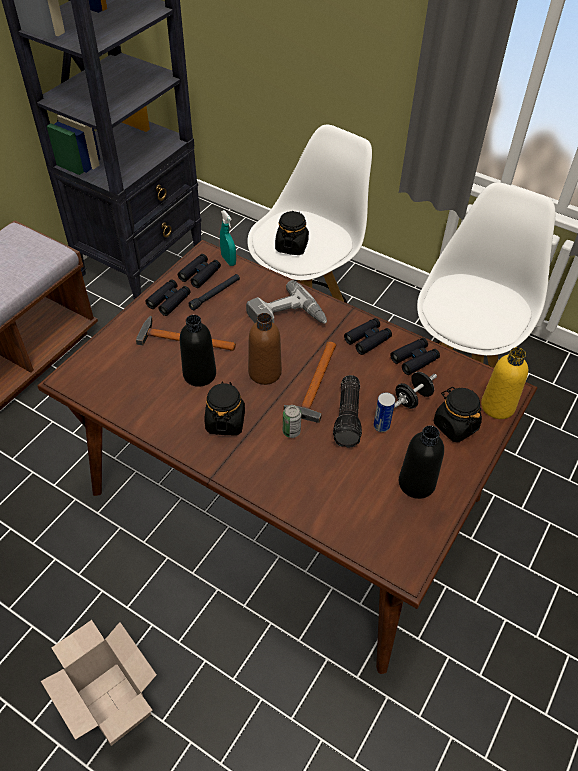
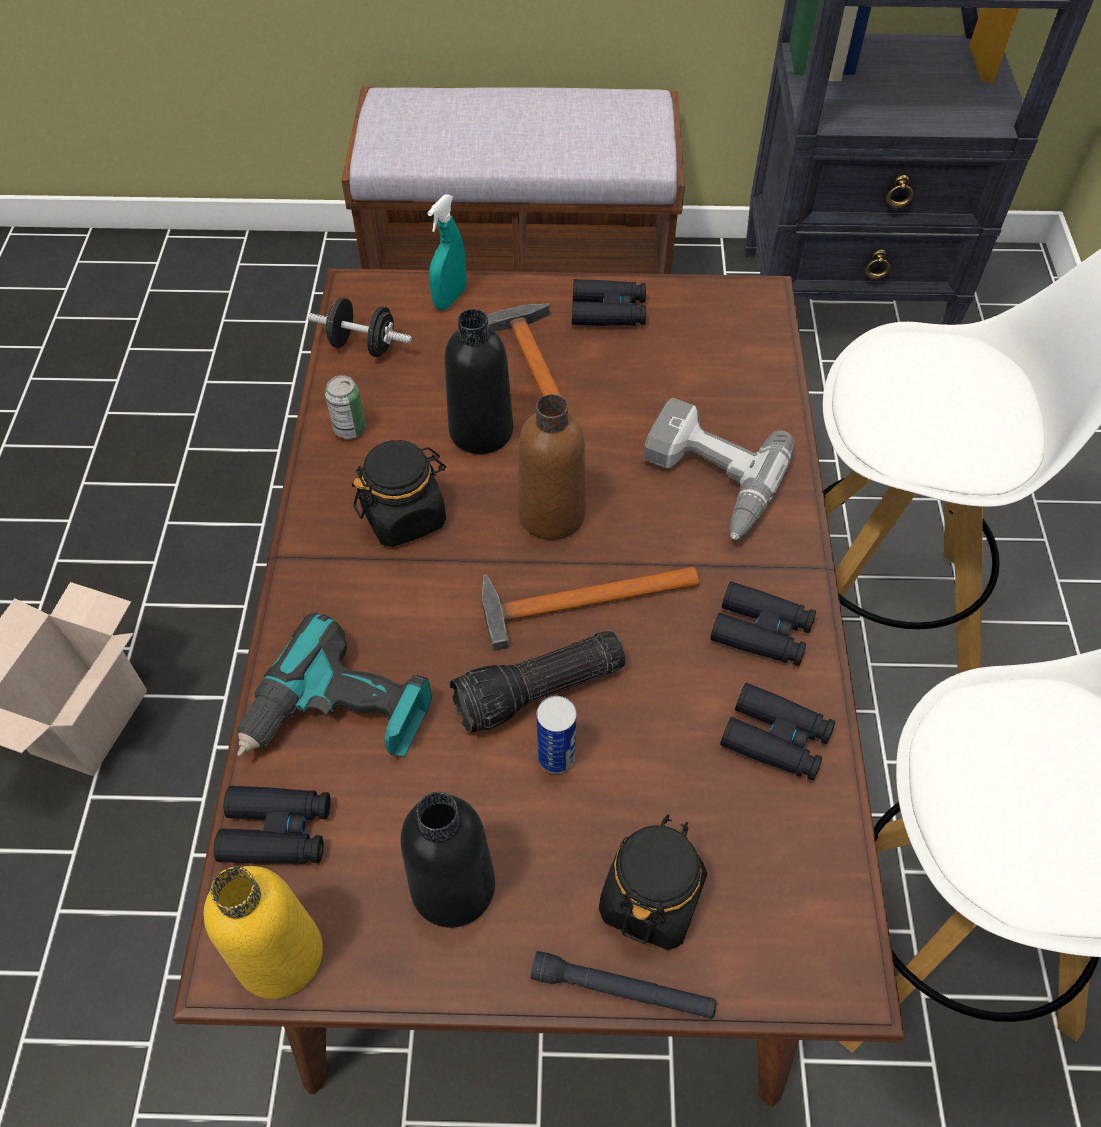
camera: 60 degrees right, 5 degrees up
(200, 274) = (703, 315): black binoculars -> black binoculars (277, 831)
(215, 294) = (675, 358): black flashlight -> black flashlight (622, 990)
(228, 260) = (772, 332): turquoise spray bottle -> turquoise spray bottle (450, 298)
(291, 246) = (902, 398): black jar -> none
(291, 431) = (445, 619): can -> can (350, 429)
(314, 488) = (340, 716): none -> power drill
(412, 399) = (666, 782): black dumbbell -> black dumbbell (363, 346)
(497, 406) = (770, 966): yellow bottle -> yellow bottle (280, 955)

